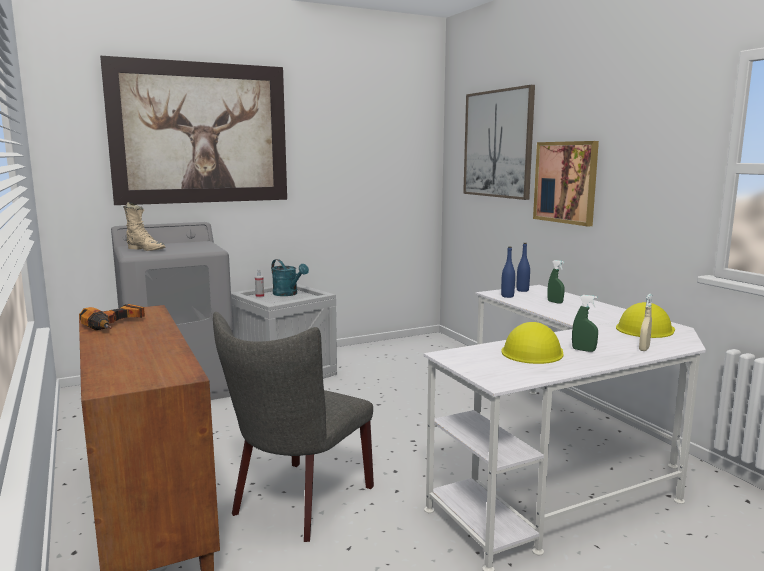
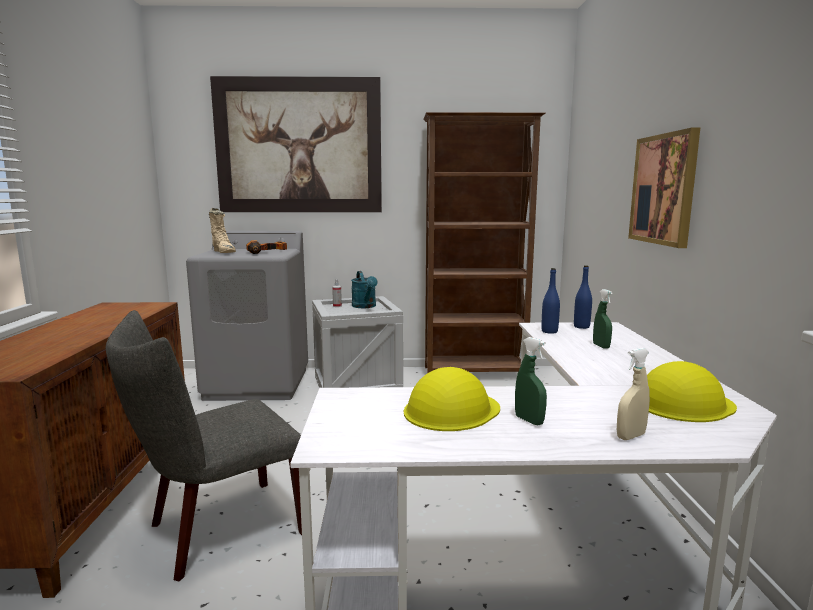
camera: 25 degrees right, 0 degrees up
(116, 325) = (97, 315): power drill -> power drill (267, 253)
(381, 347) = (475, 373): none -> brown bookcase
(498, 144) = (607, 148): picture -> none

